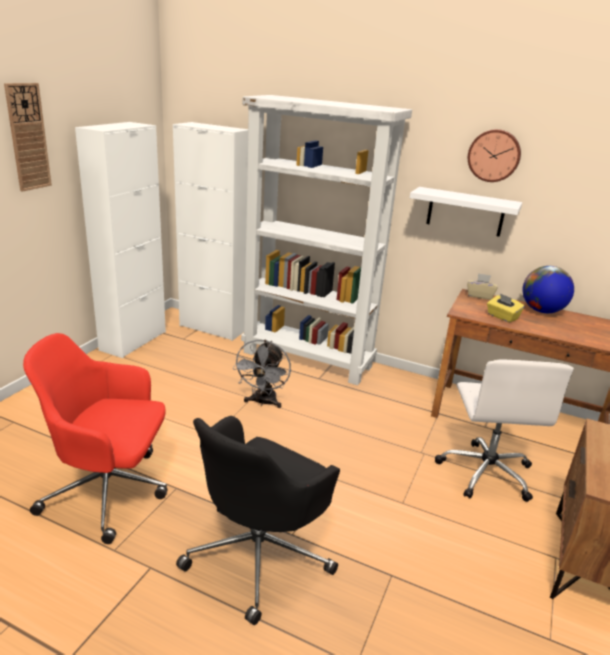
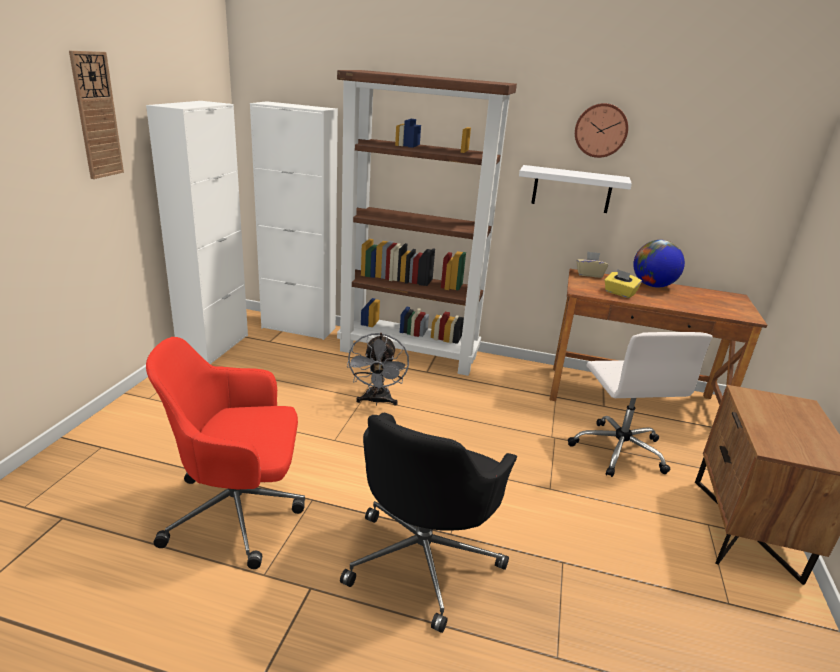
camera: 10 degrees left, 0 degrees up
(308, 359) = (410, 353): white bookcase -> brown bookcase

